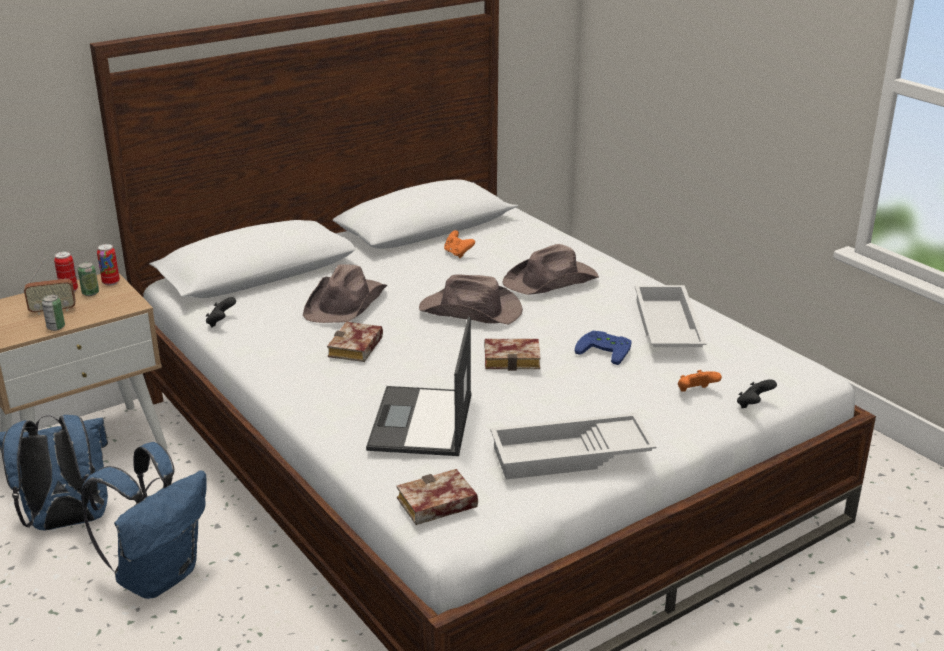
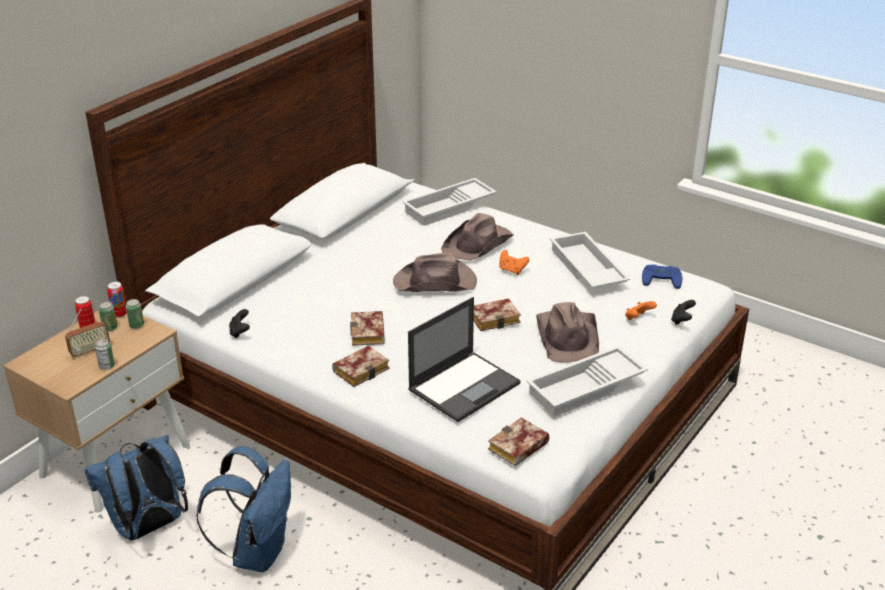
camera: 20 degrees left, 5 degrees up
(118, 295) = (136, 325): none -> can
(320, 383) = (362, 369): none -> book
(346, 303) = (330, 294): brown hat -> brown hat (568, 337)
(421, 423) = (465, 386): laptop -> laptop turned 120 degrees counterclockwise
(458, 253) = (388, 231): orange game controller -> orange game controller (512, 270)
(545, 241) = (449, 208): none -> white tray
(606, 350) = (555, 296): blue game controller -> blue game controller (661, 278)

